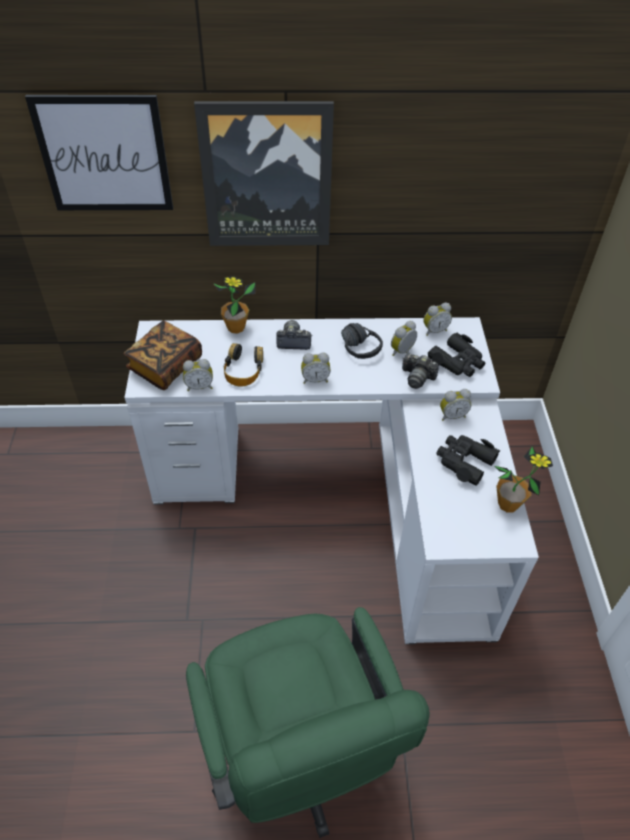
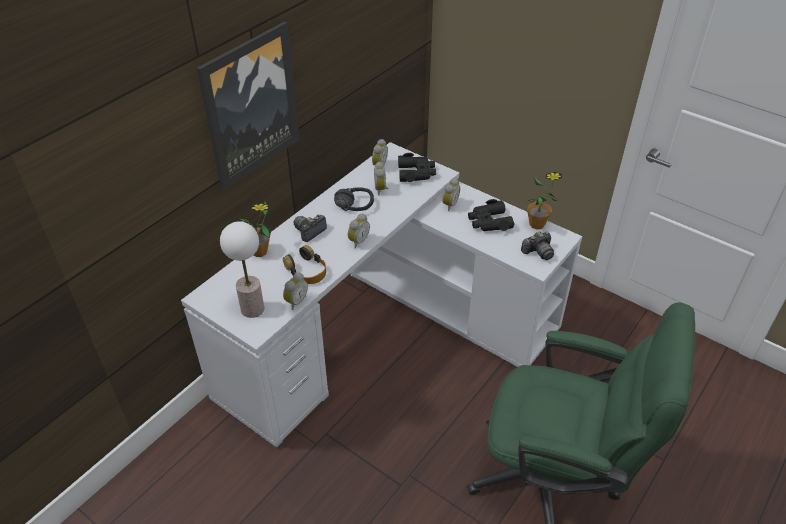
camera: 50 degrees left, 5 degrees down
(104, 155) = (133, 154): picture -> none
(166, 366) = (252, 309): book -> table lamp
(417, 377) = (409, 196): camera -> camera (538, 252)

